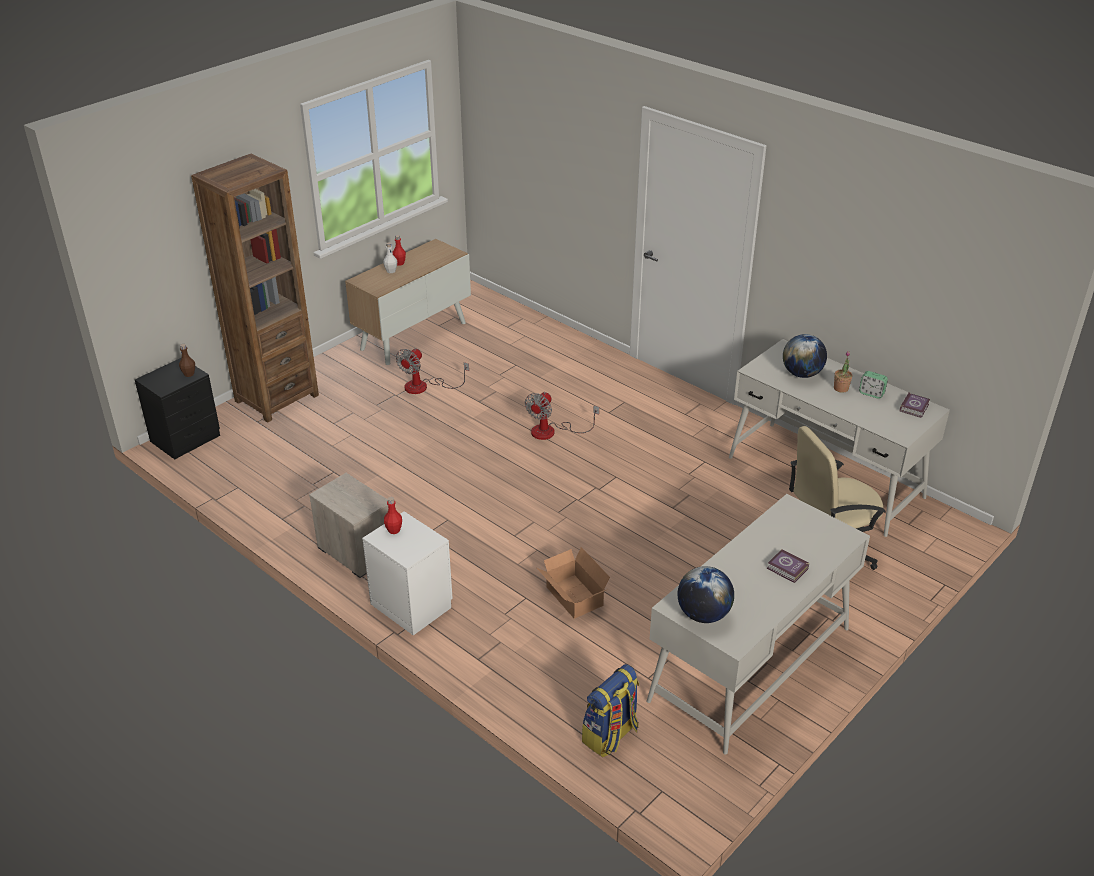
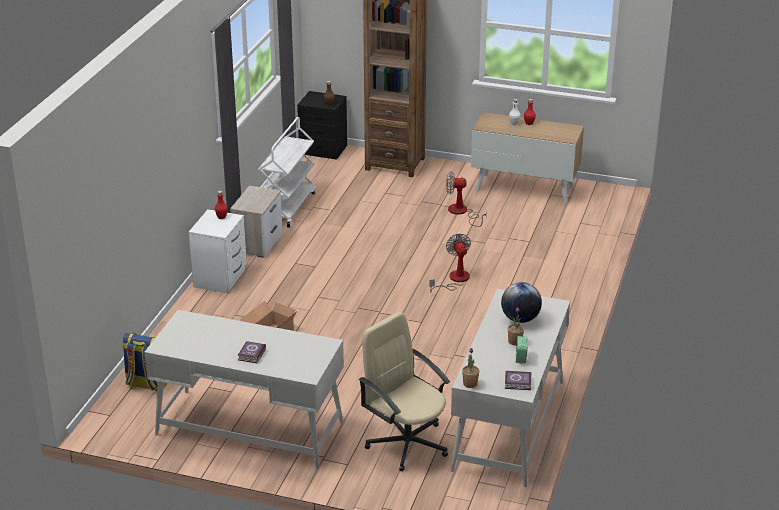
camera: 65 degrees right, 5 degrees down
(294, 503) = (288, 207): none -> white cart
(552, 431) = (454, 280): fan -> fan turned 75 degrees clockwise
(703, 614) = (181, 330): globe -> none
(905, 435) = (470, 384): none -> potted plant

